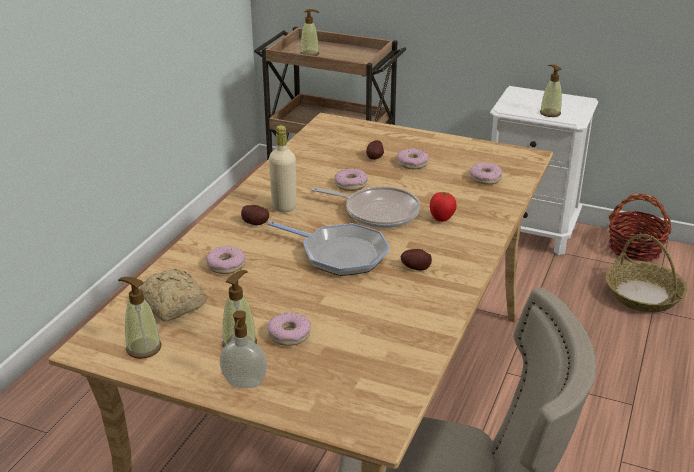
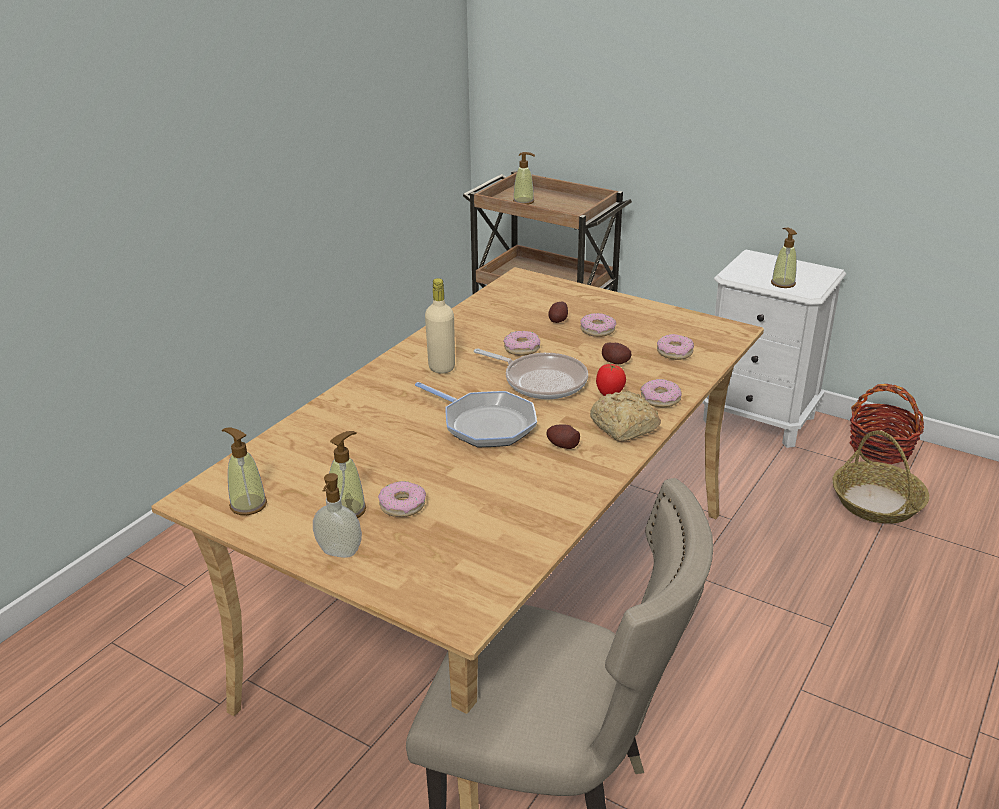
camera: 10 degrees right, 0 degrees up
(173, 305) = (292, 463): bread -> bread (624, 428)
(226, 265) = (360, 425): donut -> donut (660, 399)
(256, 222) = (406, 382): potato -> potato (616, 361)

